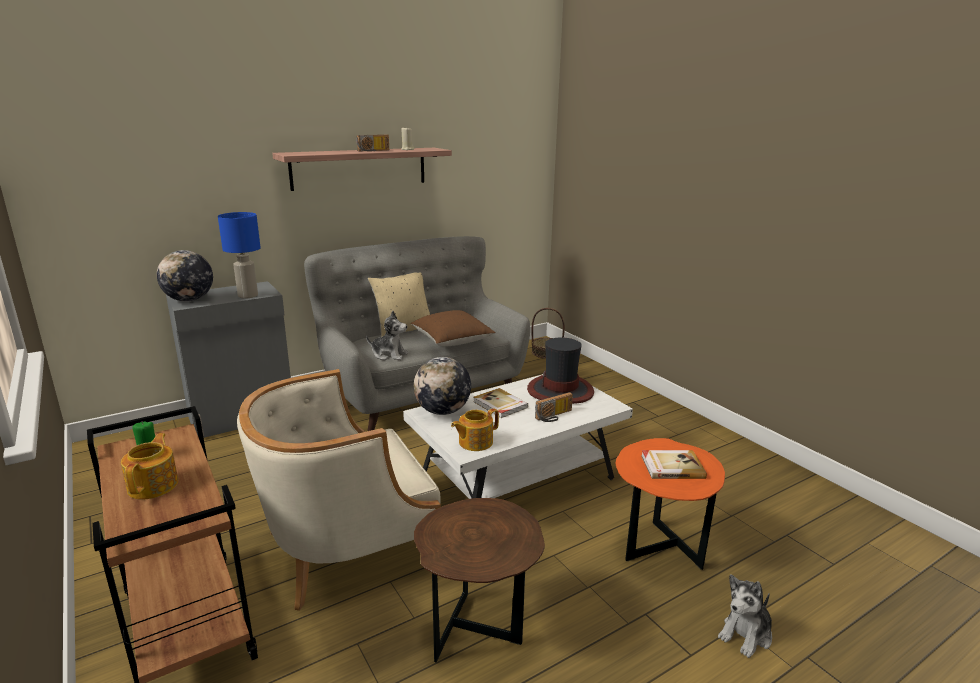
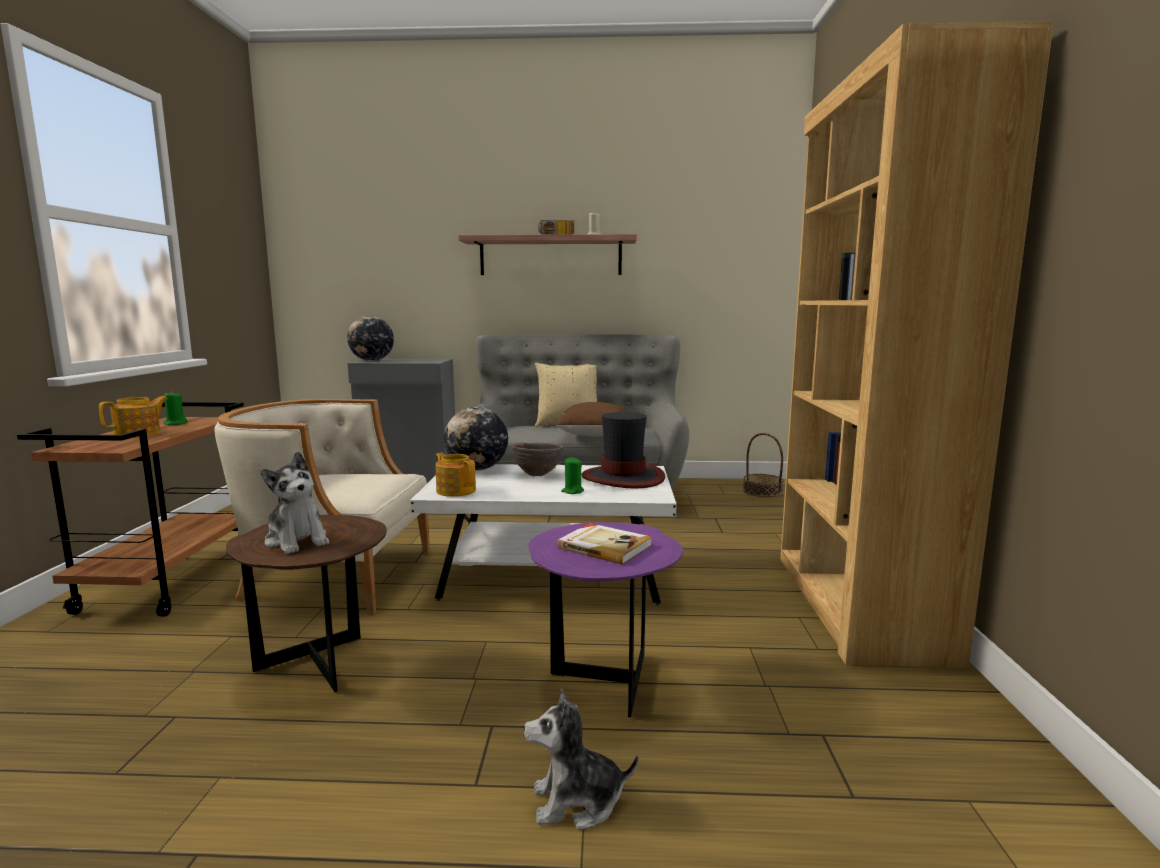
camera: 35 degrees right, 10 degrees down
(248, 296) = (415, 362): blue table lamp -> none
(389, 355) = (518, 434): plush toy -> plush toy (297, 540)
(474, 442) = (456, 490): teapot -> teapot turned 45 degrees clockwise
(500, 405) = (537, 475): book -> brown bowl
(554, 416) = (572, 491): radio -> green candle
(658, 552) = (603, 681): orange side table -> purple side table
(704, 438) = (856, 604): none -> brown bookcase

